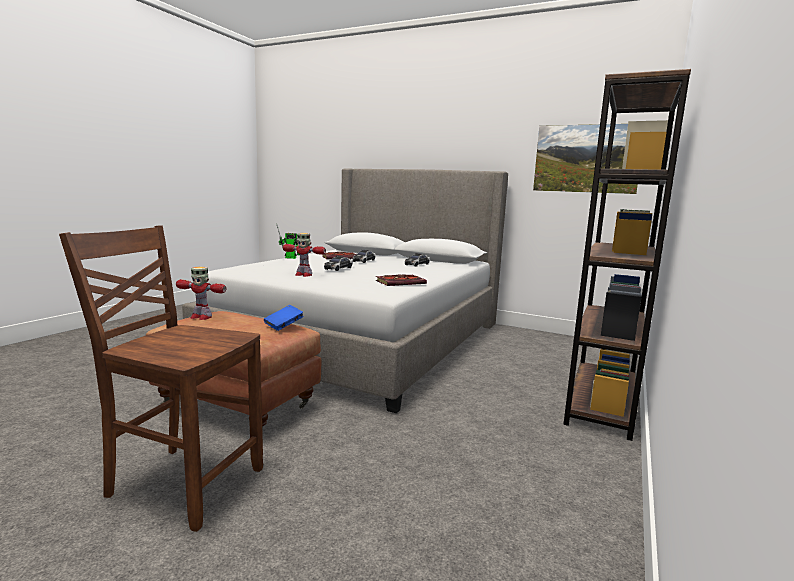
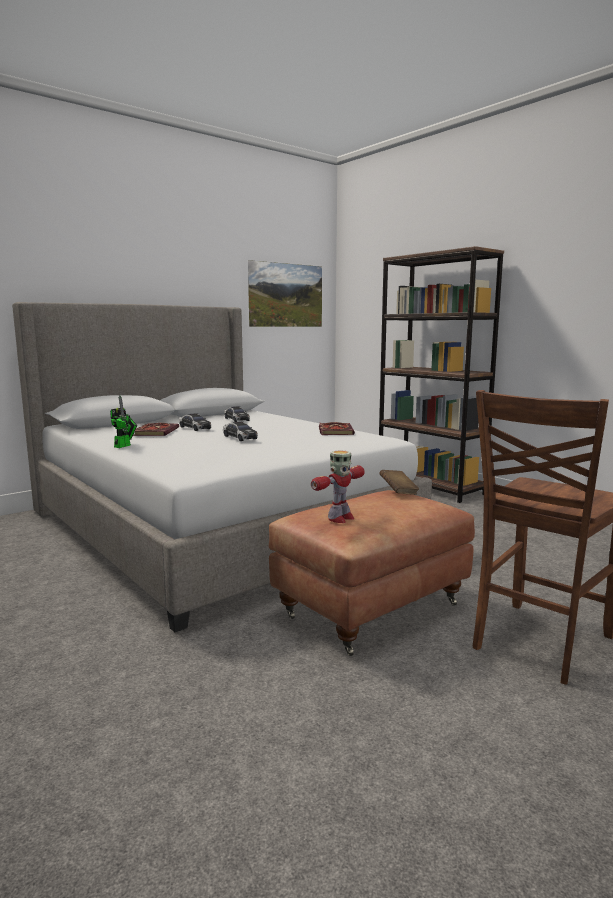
camera: 65 degrees left, 0 degrees up
(284, 326) = (398, 491): blue book -> brown book
(303, 275) = (268, 449): toy robot -> none

